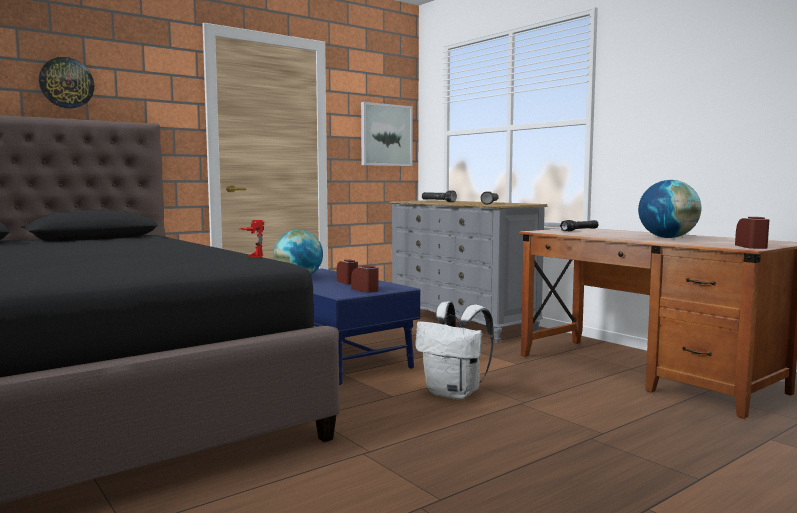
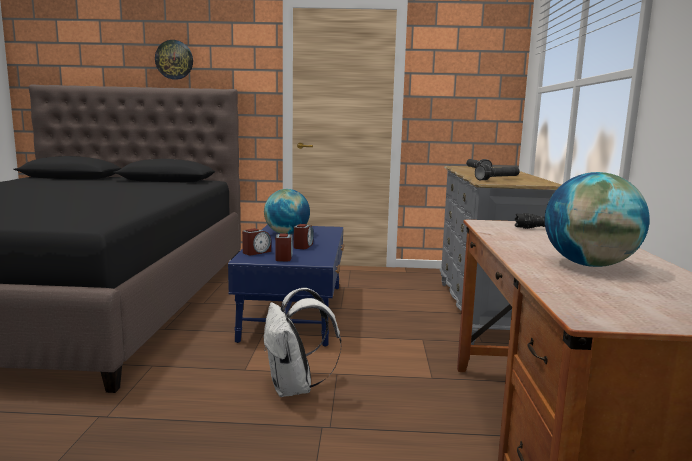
camera: 40 degrees right, 5 degrees up
(253, 256) = (123, 213): toy robot -> none
(386, 135) = (478, 93): picture -> none
(751, 247) = (610, 316): alarm clock -> alarm clock (256, 252)

